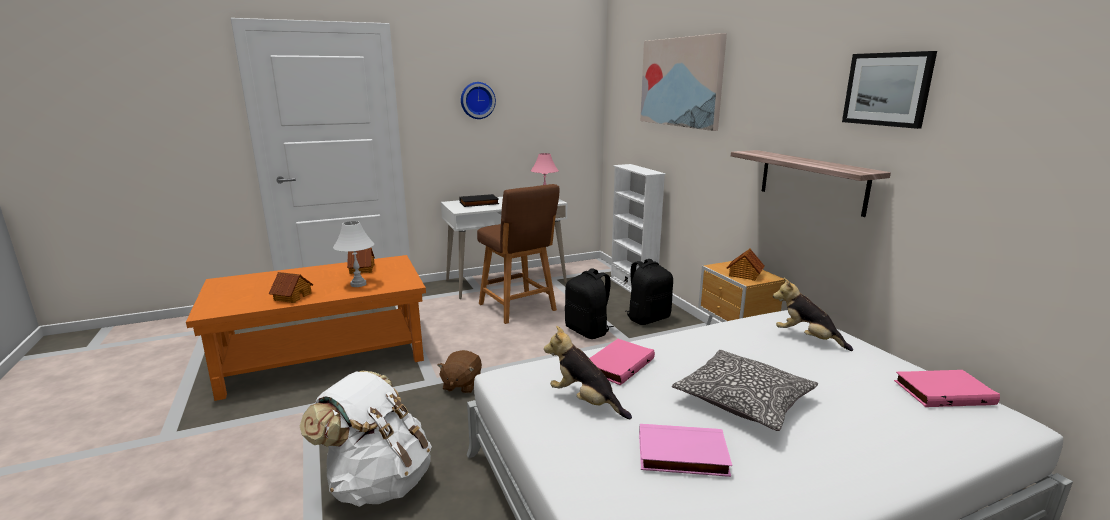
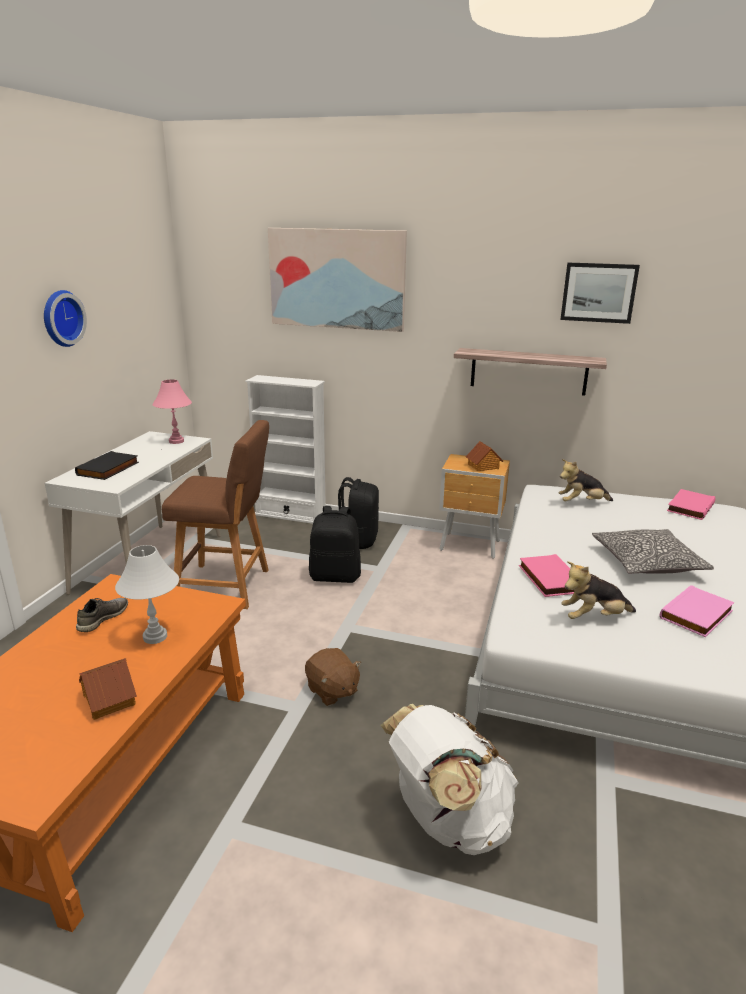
camera: 50 degrees left, 5 degrees up
(361, 269) = (102, 618): toy house -> grey shoe

